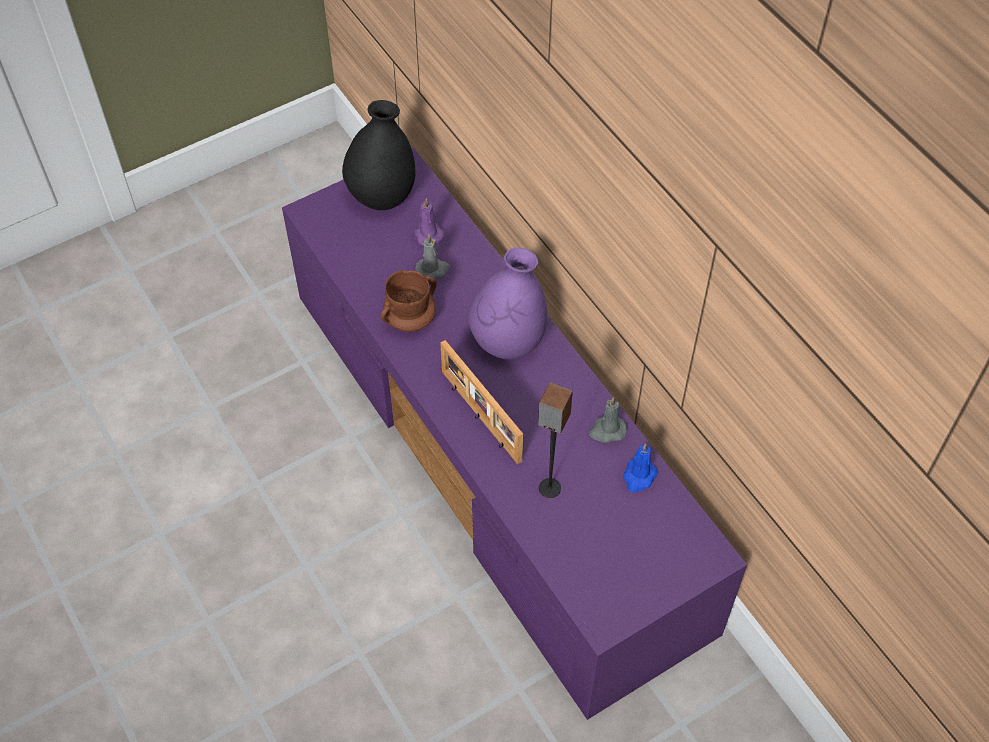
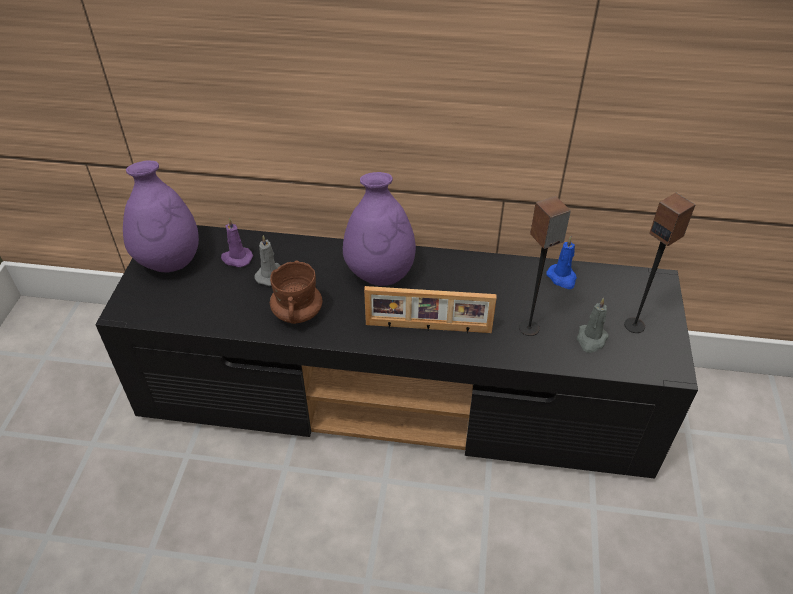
camera: 50 degrees left, 10 degrees down
(382, 195) = (169, 261): black vase -> purple vase
(497, 461) = (399, 394): purple tv stand -> black tv stand
(607, 430) = (509, 270): grey candle -> grey candle (591, 339)
(632, 566) = (635, 325): none -> speaker

